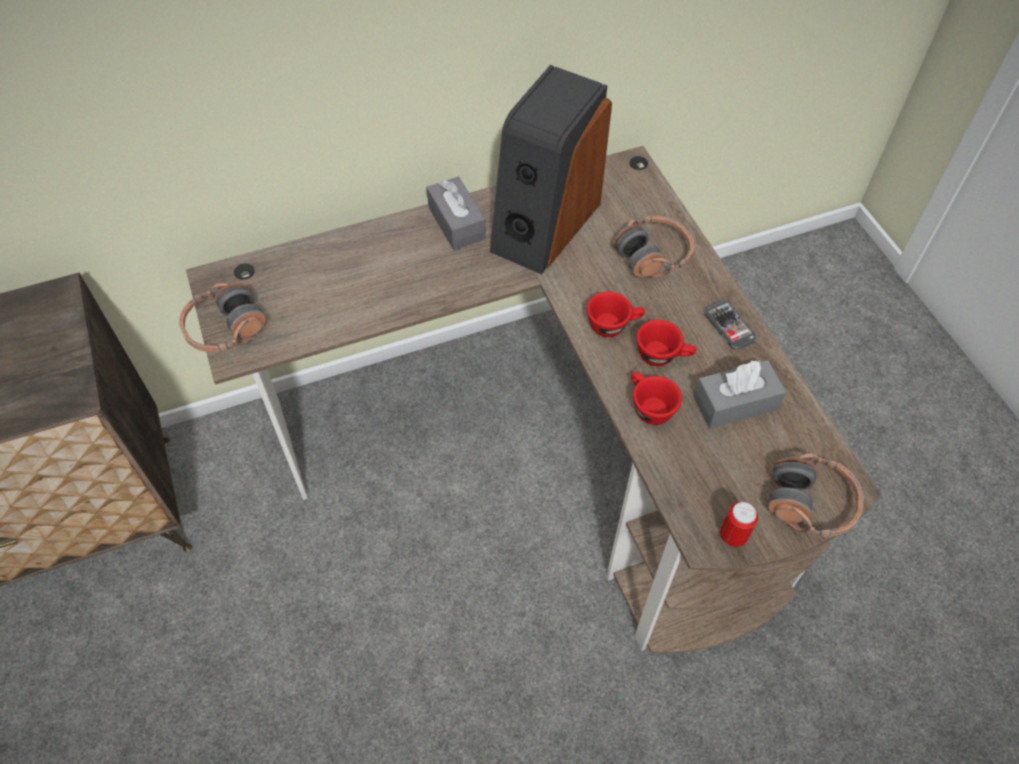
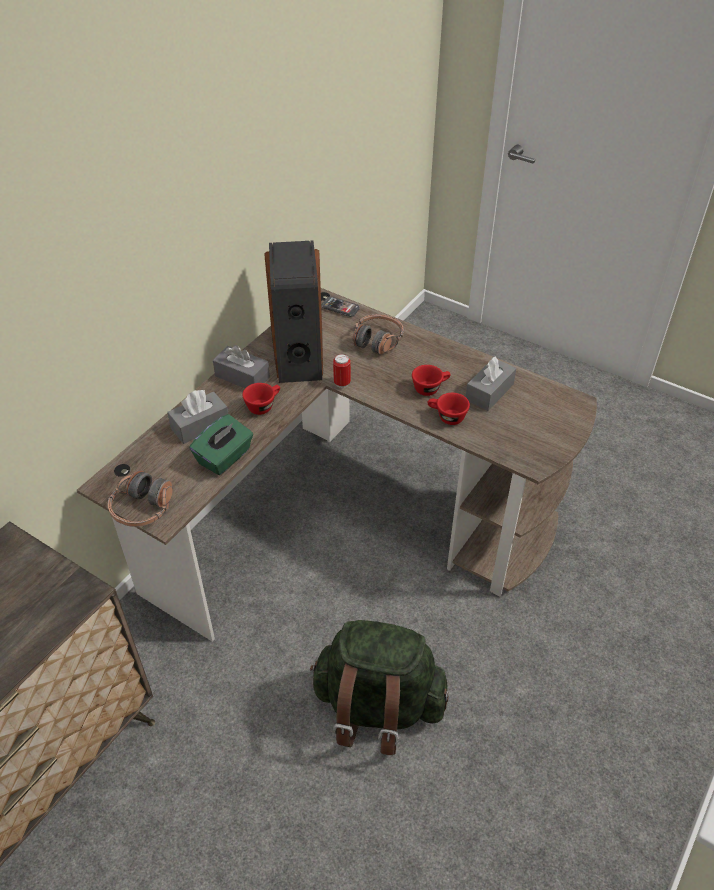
camera: 35 degrees left, 10 degrees down
(354, 315) = (225, 457): none -> green tissue box
(362, 260) = (200, 425): none -> grey tissue box
(403, 685) = (377, 707): none -> green backpack
(613, 325) = (389, 386): red cup -> red cup (263, 405)
(729, 326) = (451, 356): phone -> phone (340, 308)
(733, 536) = (546, 455): can -> can (342, 383)
(810, 503) = (568, 419): headphones -> none

